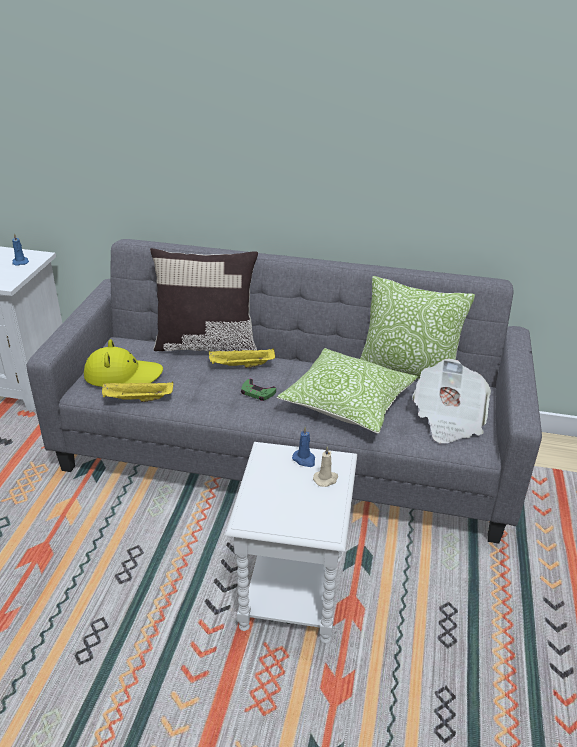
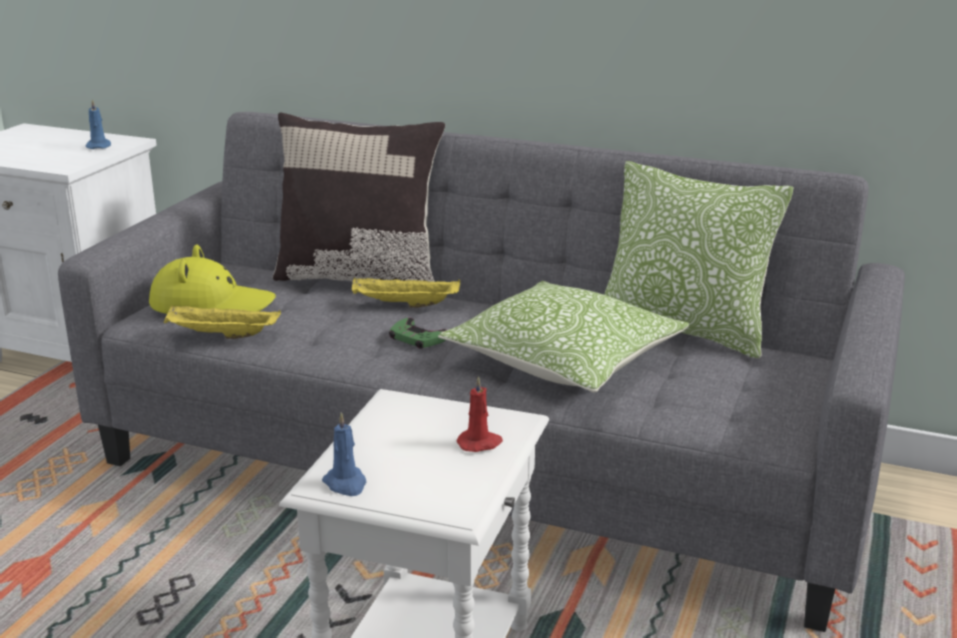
camera: 10 degrees right, 10 degrees down
(304, 459) = (453, 416): blue candle -> blue candle (346, 484)
(326, 479) = (480, 443): beige candle -> red candle
(448, 419) = (734, 393): newspaper -> none

